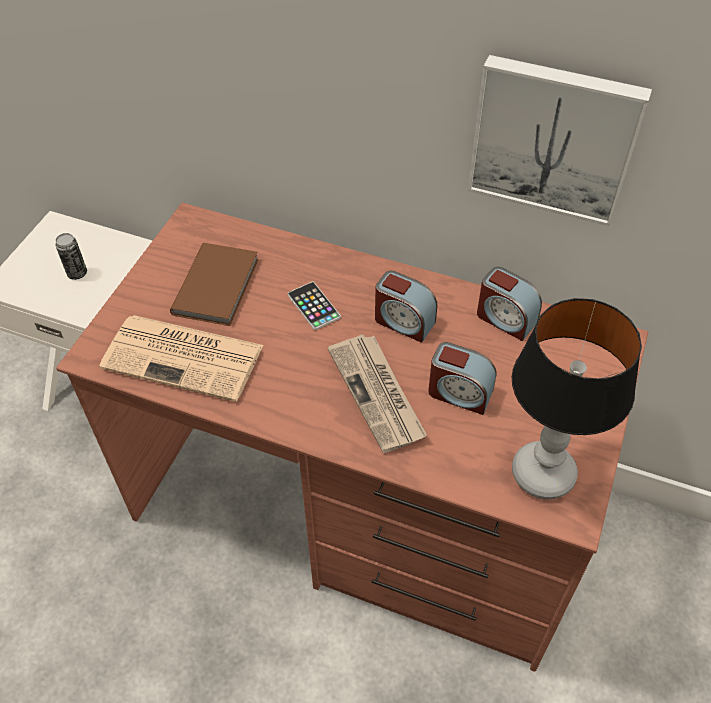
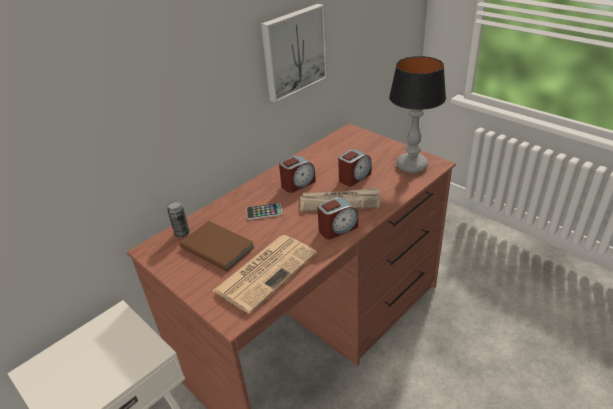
camera: 65 degrees left, 15 degrees down
(77, 273) = (96, 363): can -> can (182, 233)
(505, 319) = (317, 154): alarm clock -> alarm clock (337, 229)

